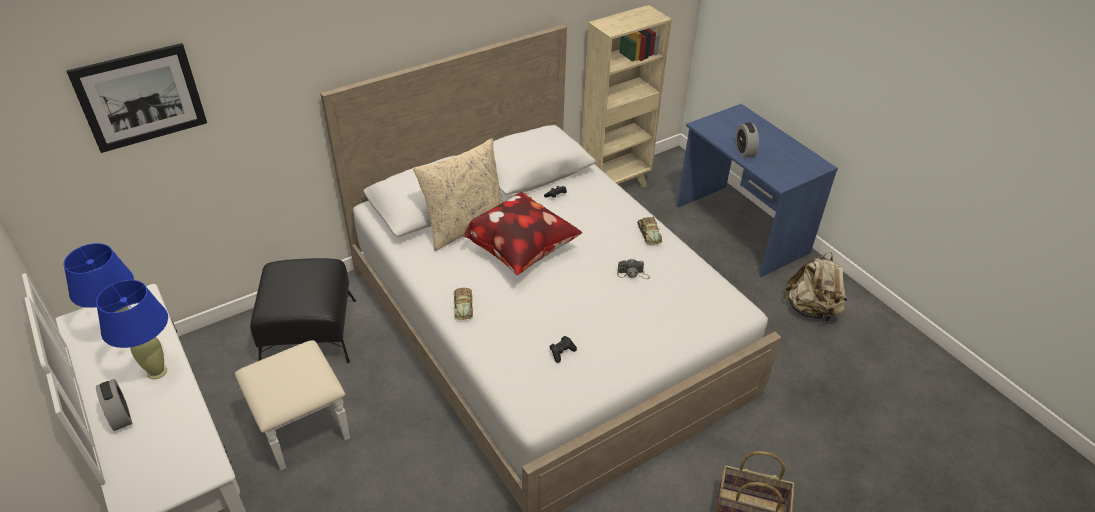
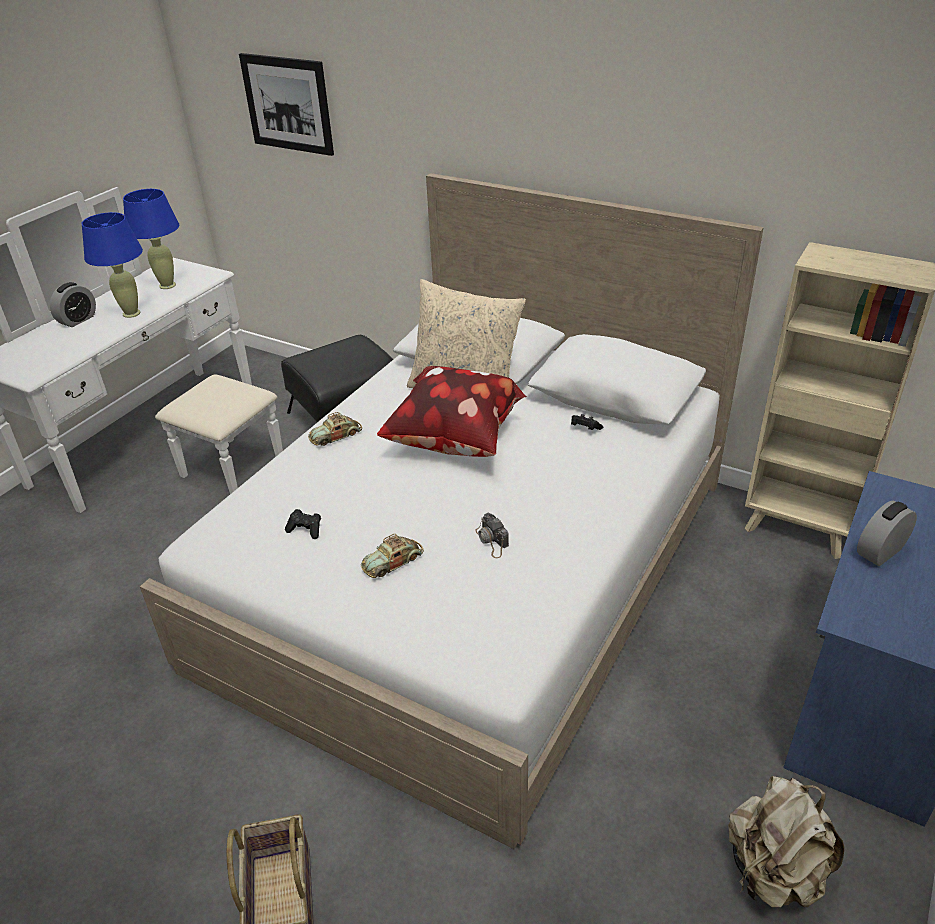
camera: 65 degrees right, 5 degrees down
(649, 233) = (589, 528): toy car -> toy car (393, 562)

